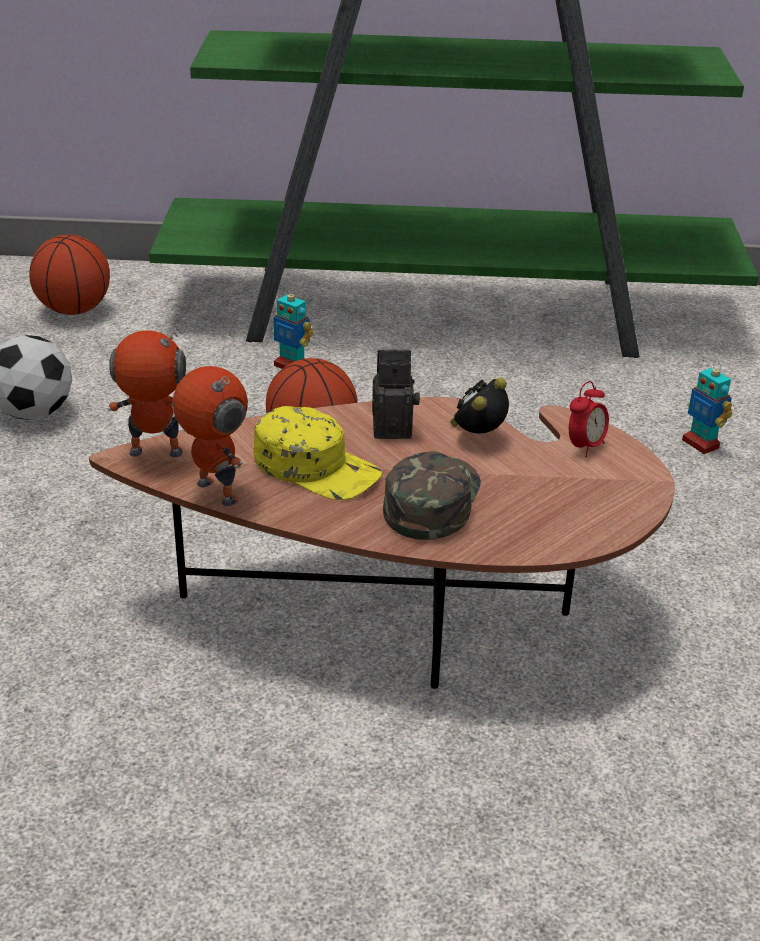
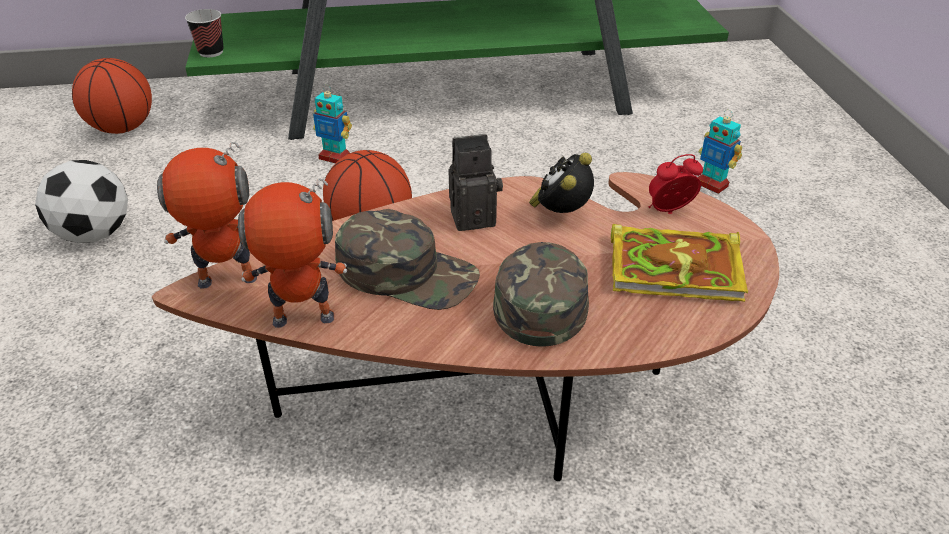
camera: 10 degrees left, 5 degrees up
(178, 240) = (211, 52): none -> cup
(214, 493) = (303, 321): toy robot -> toy robot turned 45 degrees counterclockwise
(316, 467) = (407, 272): yellow cap -> green cap
(570, 495) = (678, 268): none -> book
(585, 447) = (669, 212): alarm clock -> alarm clock turned 135 degrees counterclockwise

